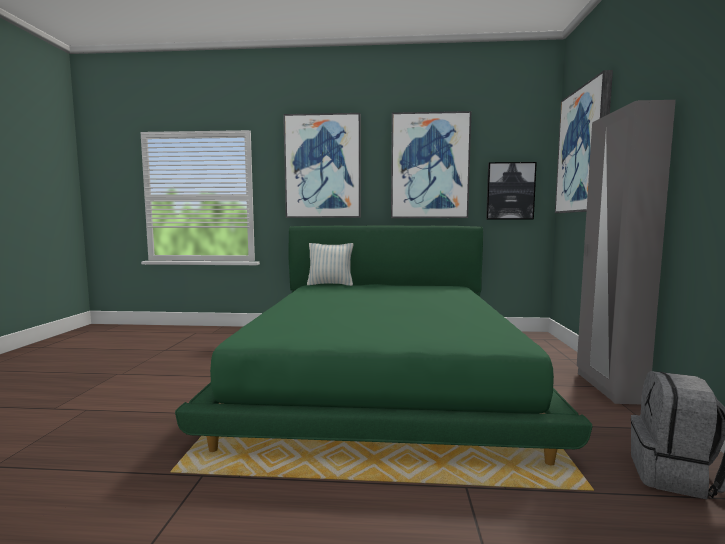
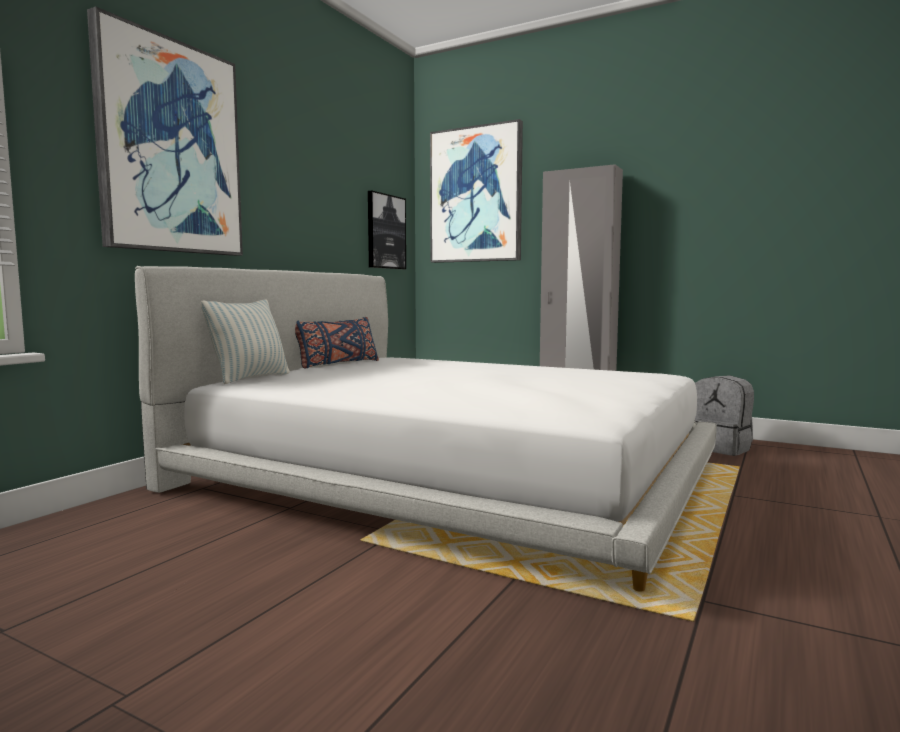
camera: 65 degrees left, 0 degrees up
(381, 371) = (448, 476): green bed -> white bed
(403, 285) = (337, 364): none -> blue pillow
(429, 166) = (315, 182): picture -> none

